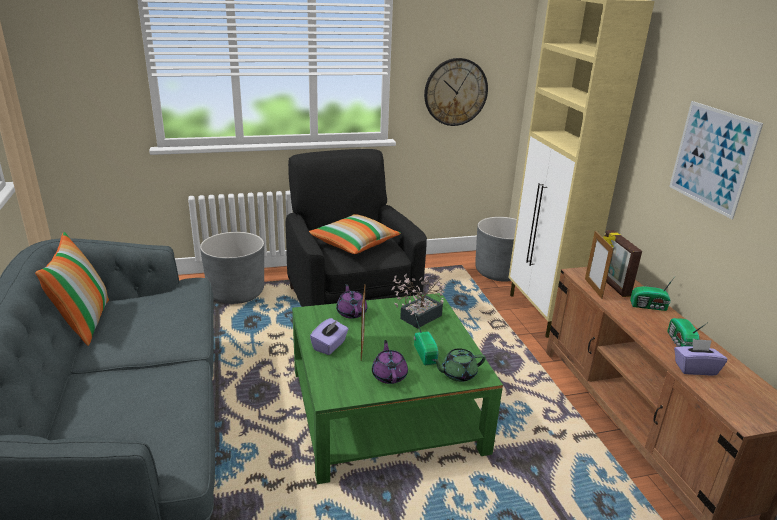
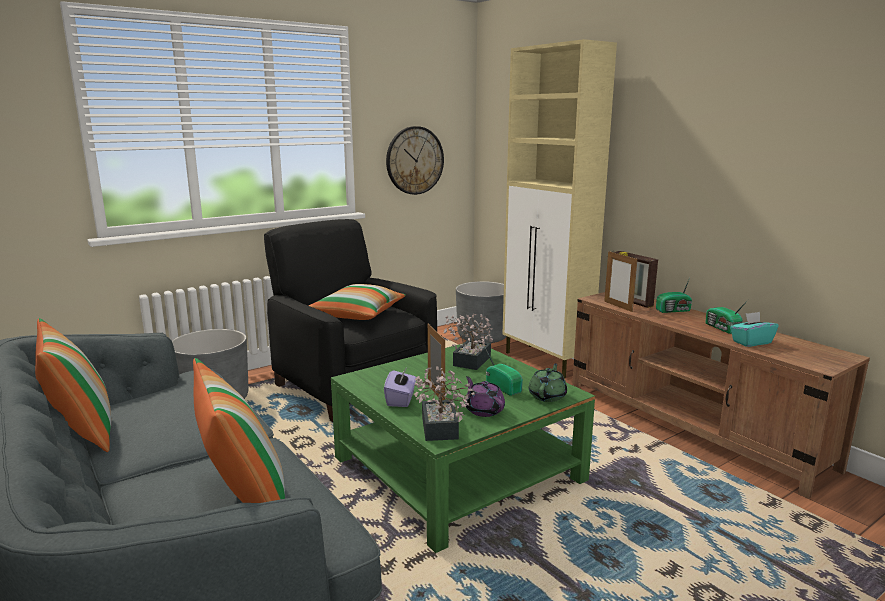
camera: 20 degrees left, 10 degrees down
(141, 416) = (244, 499): none -> pillow
(336, 388) = (439, 431): none -> potted plant
(351, 312) = (399, 369): purple teapot -> none
(457, 374) = (547, 396): green teapot -> green teapot turned 150 degrees clockwise
(695, 368) = (751, 342): purple tissue box -> turquoise tissue box
(712, 158) = (704, 162): picture -> none

